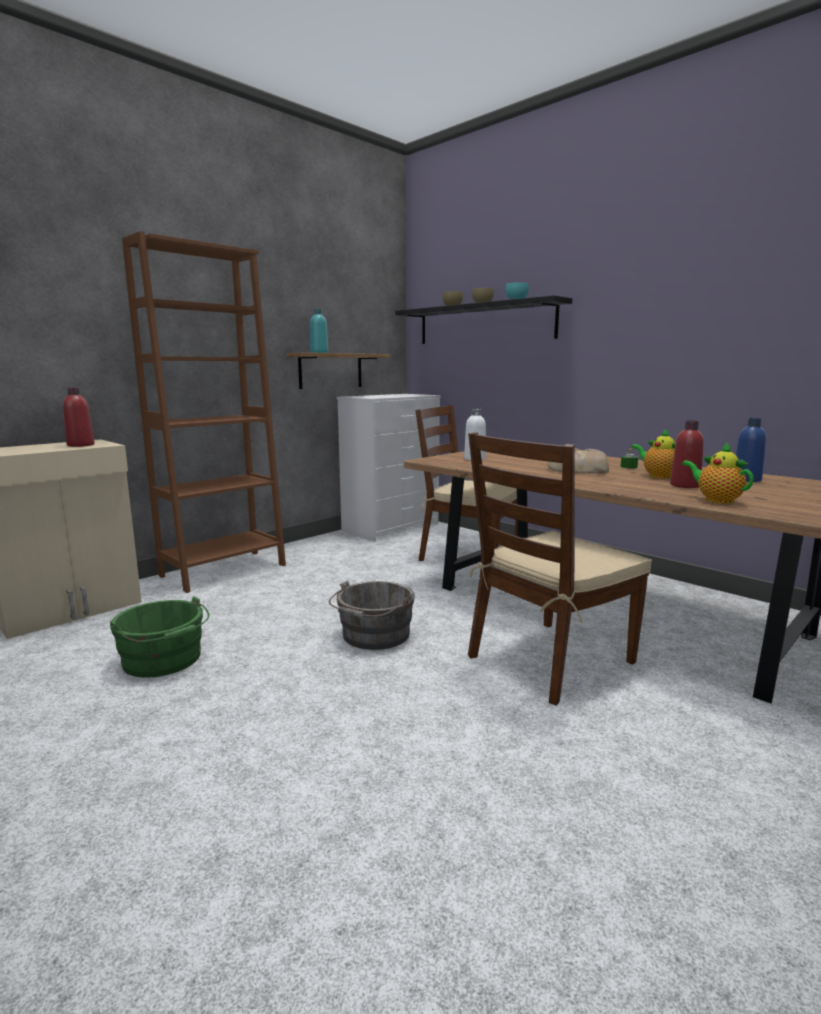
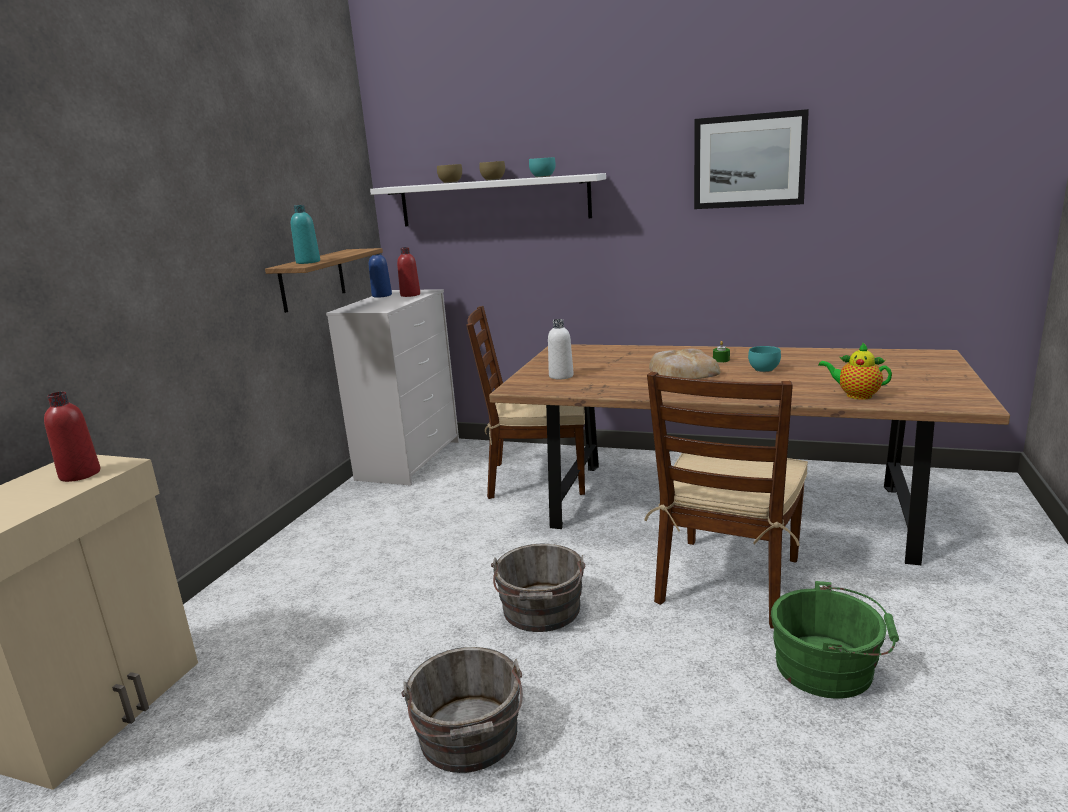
camera: 25 degrees left, 5 degrees up
(164, 660) = (333, 732): green bucket -> green bucket (830, 668)
(223, 570) = (261, 580): brown bookcase -> none
(235, 693) = (469, 739): none -> grey bucket
(484, 324) = (493, 201): black shelf -> white shelf
(658, 476) = (765, 369): teapot -> turquoise bowl
(684, 485) = (804, 379): red bottle -> red bottle (410, 295)
(701, 284) = (749, 161): none -> picture
(746, 479) = (836, 360): blue bottle -> blue bottle (382, 295)

